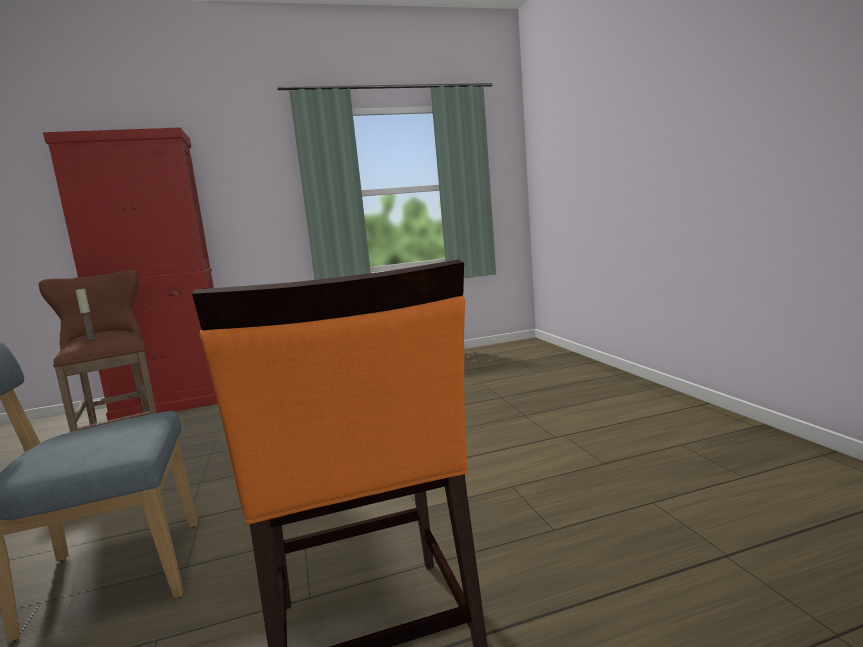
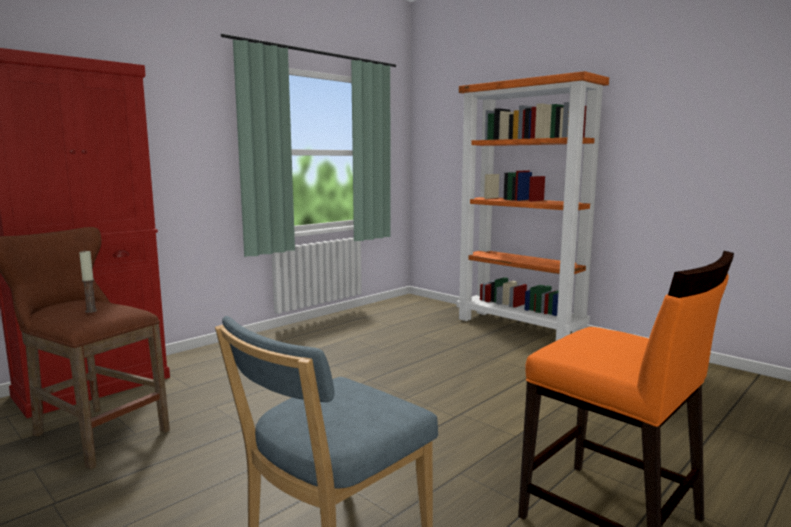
camera: 30 degrees left, 0 degrees up
(611, 381) = (520, 327): none -> orange bookcase

